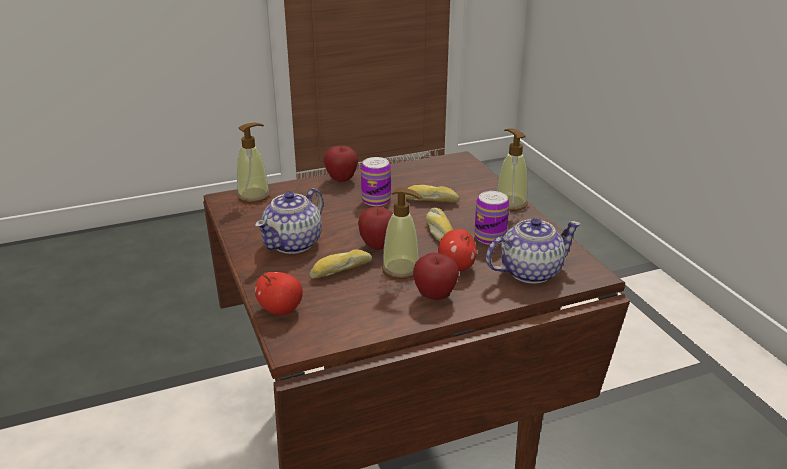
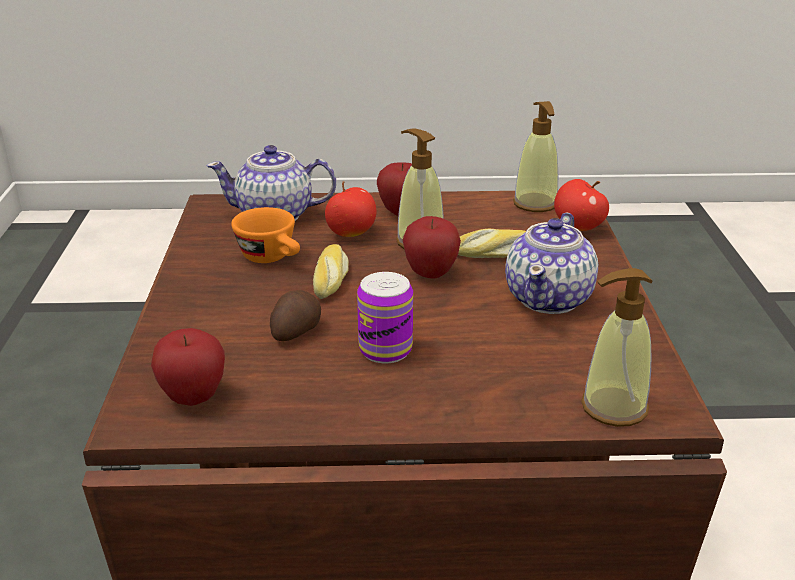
camera: 160 degrees left, 0 degrees up
(294, 243) = (549, 298): teapot -> teapot turned 150 degrees clockwise
(341, 179) = (423, 415): apple -> apple (193, 397)
(430, 200) = (295, 331): bread -> potato
(490, 237) = (272, 258): can -> orange cup
(510, 204) = (179, 300): soap dispenser -> soap dispenser (535, 204)

